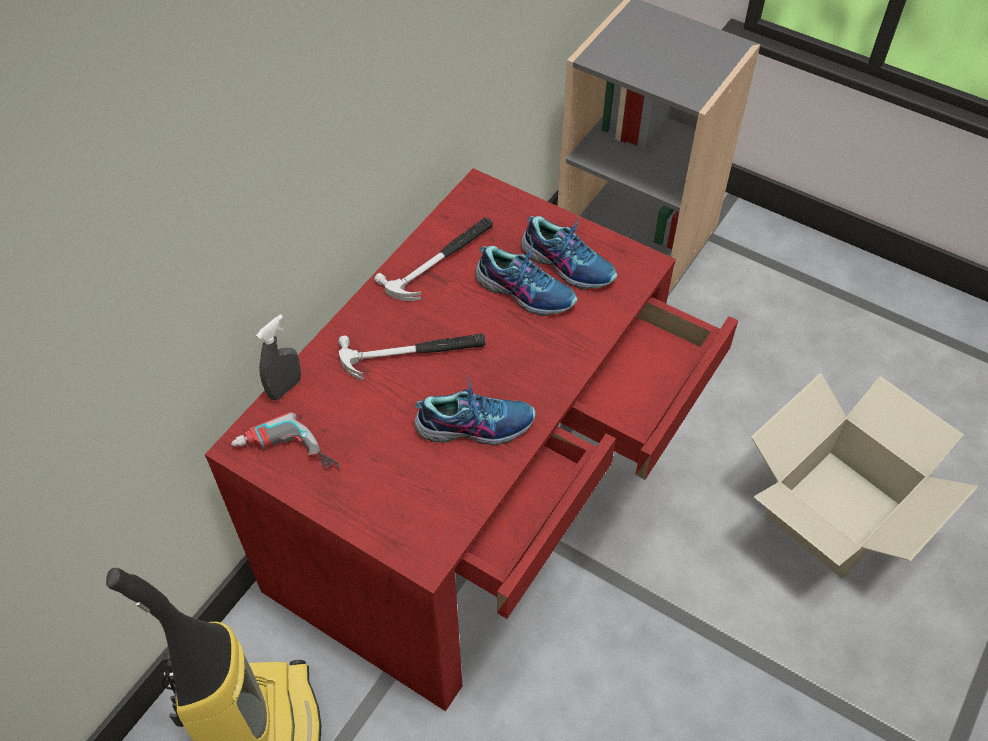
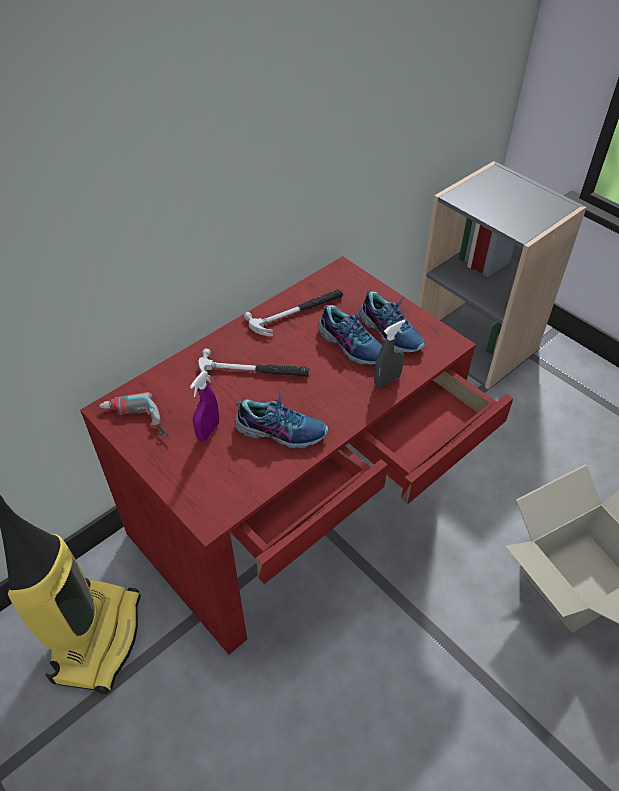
camera: 15 degrees right, 5 degrees down
(285, 388) = (153, 376): grey spray bottle -> grey spray bottle (387, 380)
(383, 446) = (208, 431): none -> purple spray bottle

